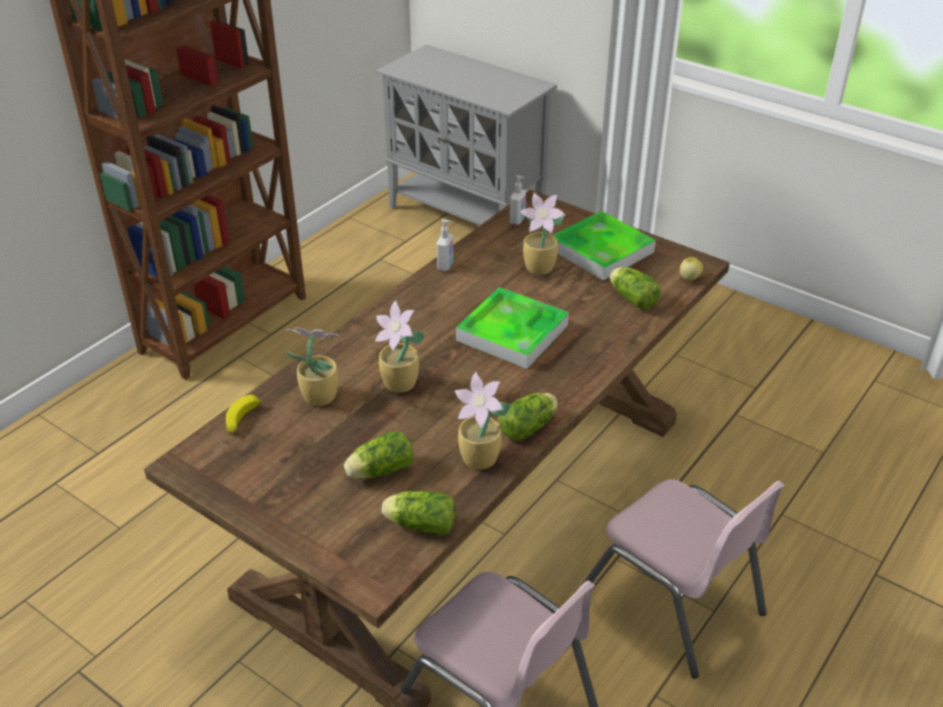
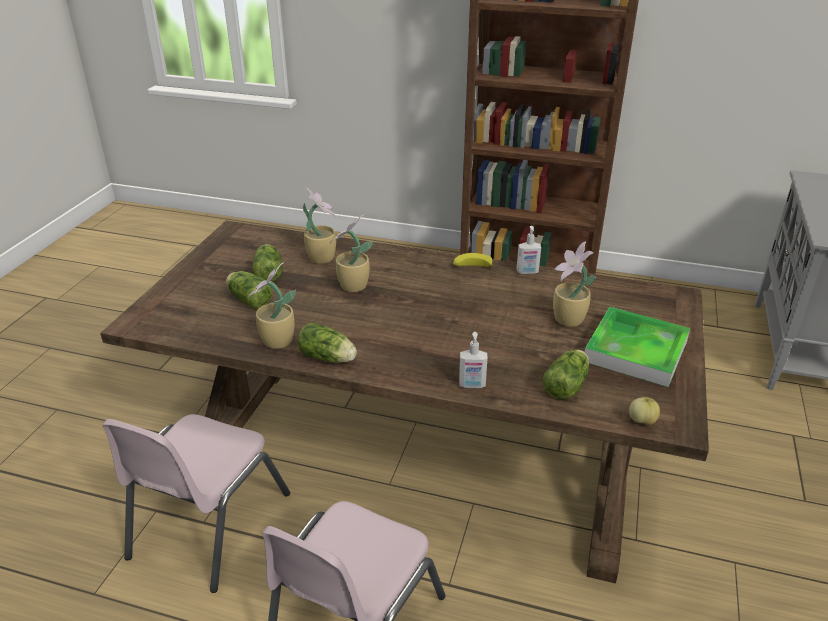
camera: 70 degrees right, 5 degrees down
(242, 420) = (283, 238): banana -> banana (471, 267)
(418, 524) = (195, 329): lettuce -> lettuce (268, 273)
(512, 332) = (455, 324): tray -> none
(517, 220) = (636, 293): soap dispenser -> soap dispenser (472, 385)

